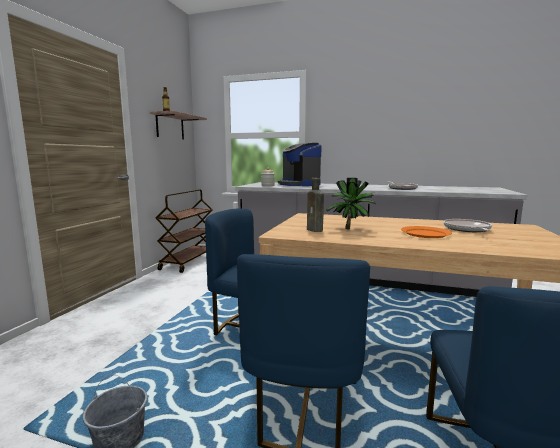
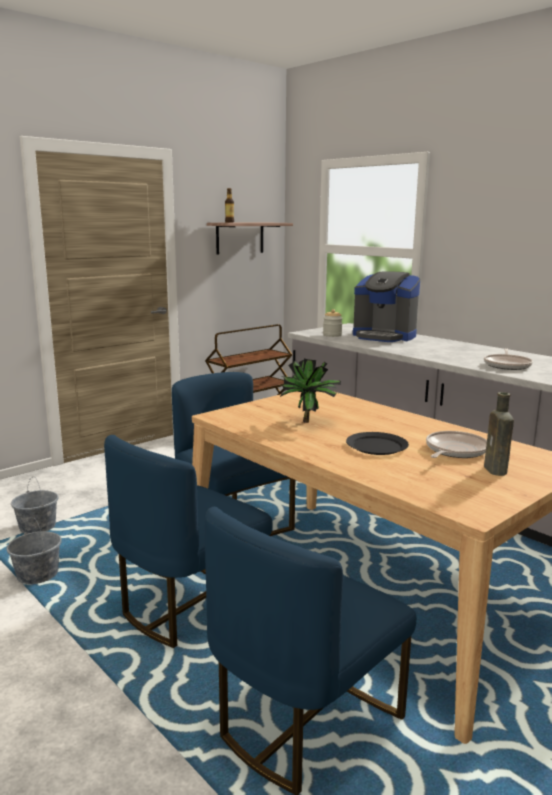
camera: 30 degrees right, 5 degrees up
(73, 387) = (37, 527): none -> grey bucket
(299, 184) = (384, 336): coffee machine -> coffee machine turned 60 degrees counterclockwise
(315, 230) = (266, 417): brown bottle -> brown bottle (496, 471)
(425, 234) = (377, 446): orange plate -> black plate

